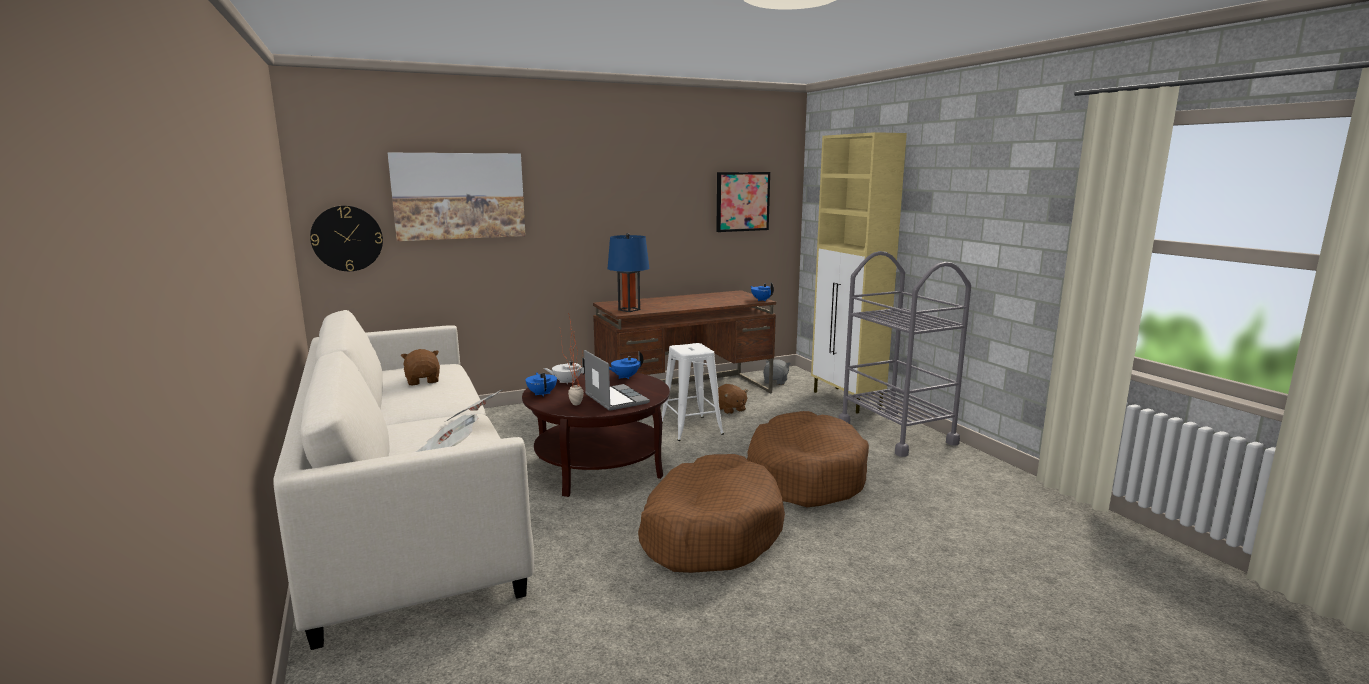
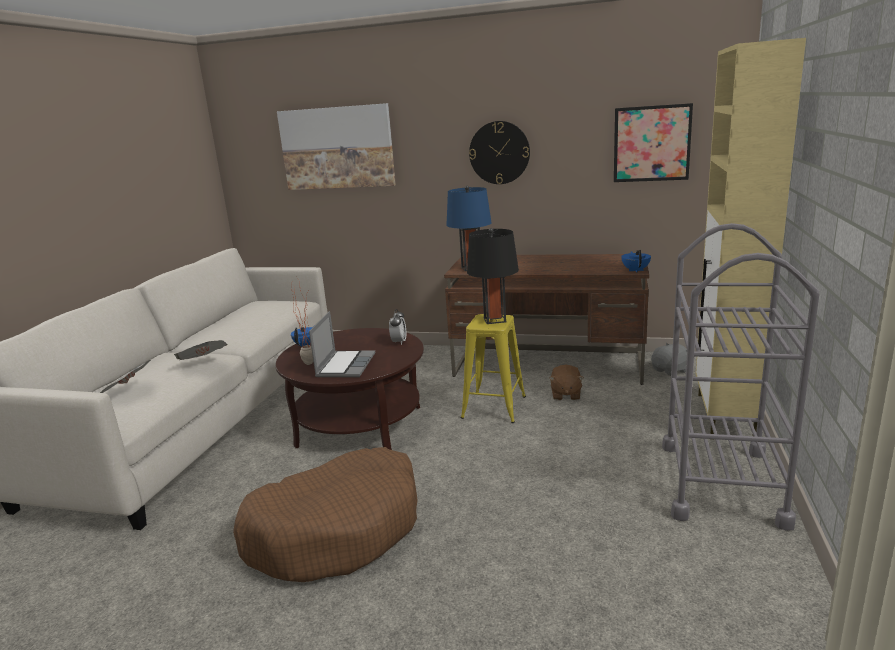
camera: 40 degrees right, 5 degrees up
(347, 238) = (256, 186): wall clock -> wall clock (499, 152)
(423, 381) = (252, 316): brown plush toy -> none
(566, 382) = (347, 337): white teapot -> none
(625, 377) = (399, 342): blue teapot -> alarm clock
(691, 428) = (494, 407): white stool -> yellow stool
(694, 347) = (495, 320): none -> black table lamp
(805, 476) = (518, 502): brown dog bed -> none

